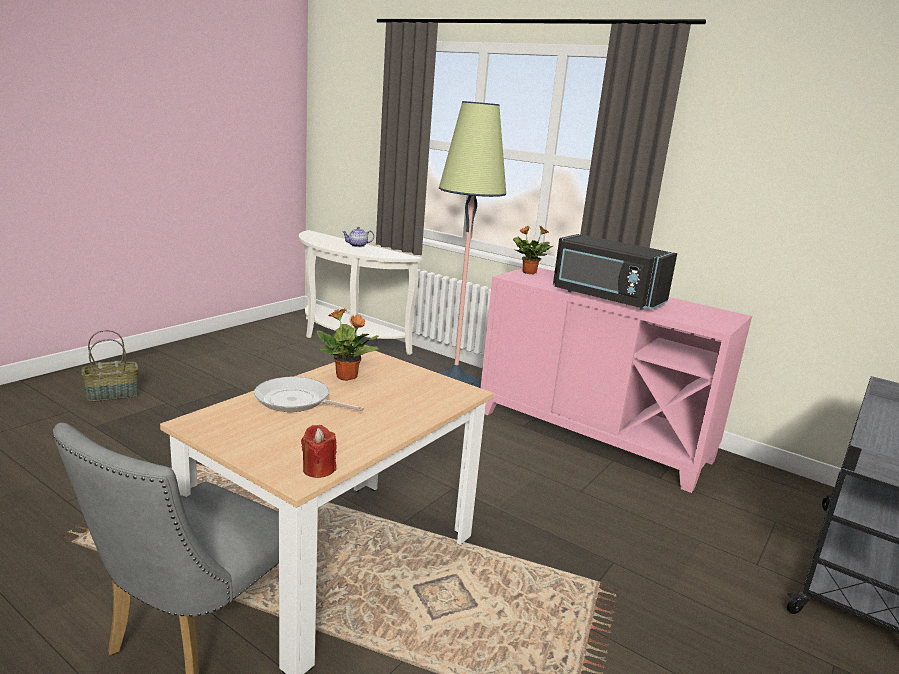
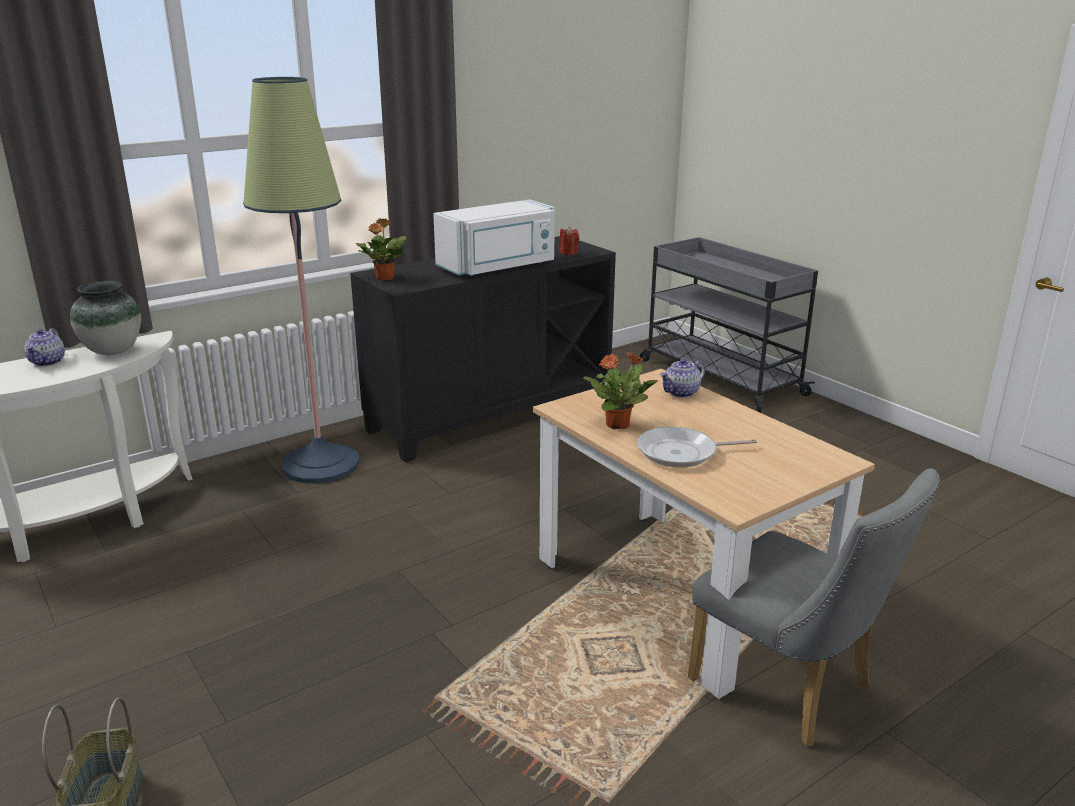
camera: 70 degrees left, 5 degrees up
(296, 401) = (681, 453): frying pan -> frying pan turned 45 degrees clockwise
(318, 469) = (823, 452): red candle -> red candle (568, 252)
(380, 252) = (112, 351): none -> vase
(435, 401) = (681, 393): none -> teapot
(592, 435) = (490, 414): pink cabinet -> black cabinet
(606, 298) = (499, 267): black microwave -> white microwave

